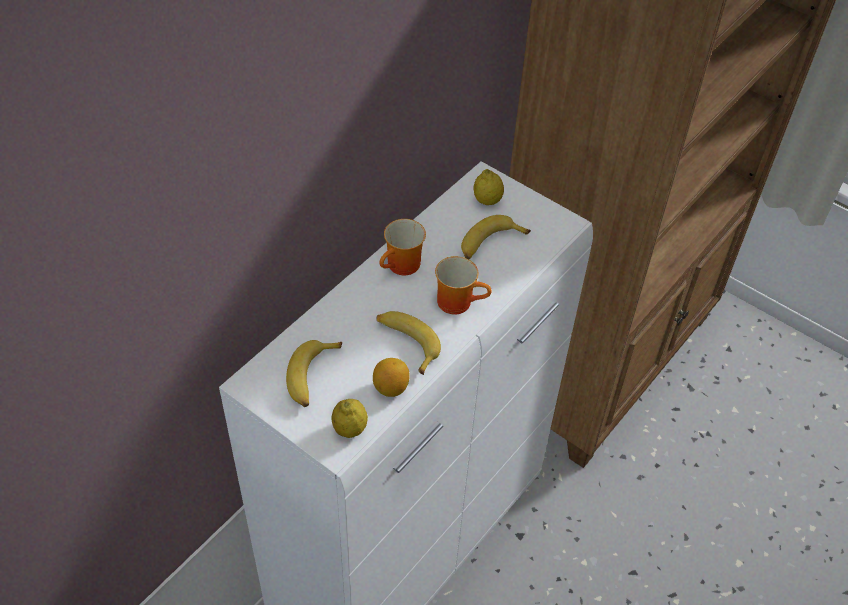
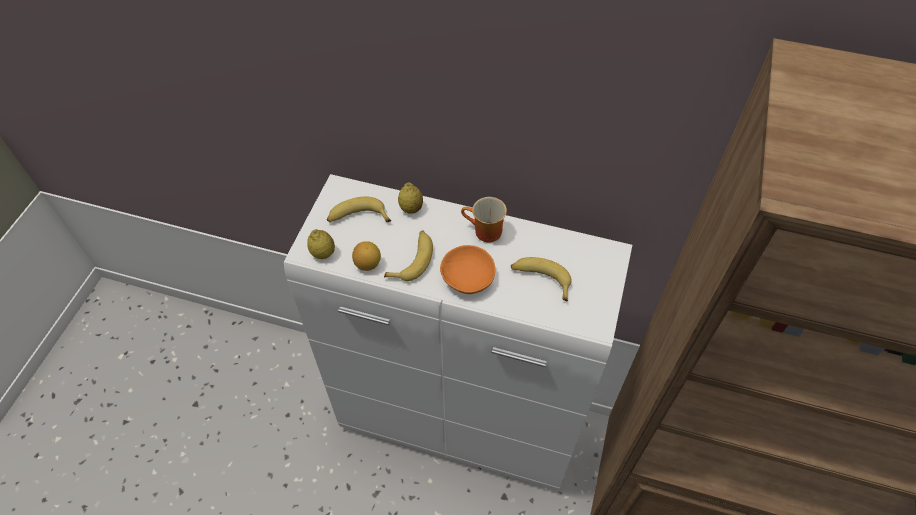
camera: 70 degrees right, 5 degrees up
(459, 301) = (469, 278): mug -> orange bowl
(487, 201) = (588, 263): lemon -> lemon (411, 208)

